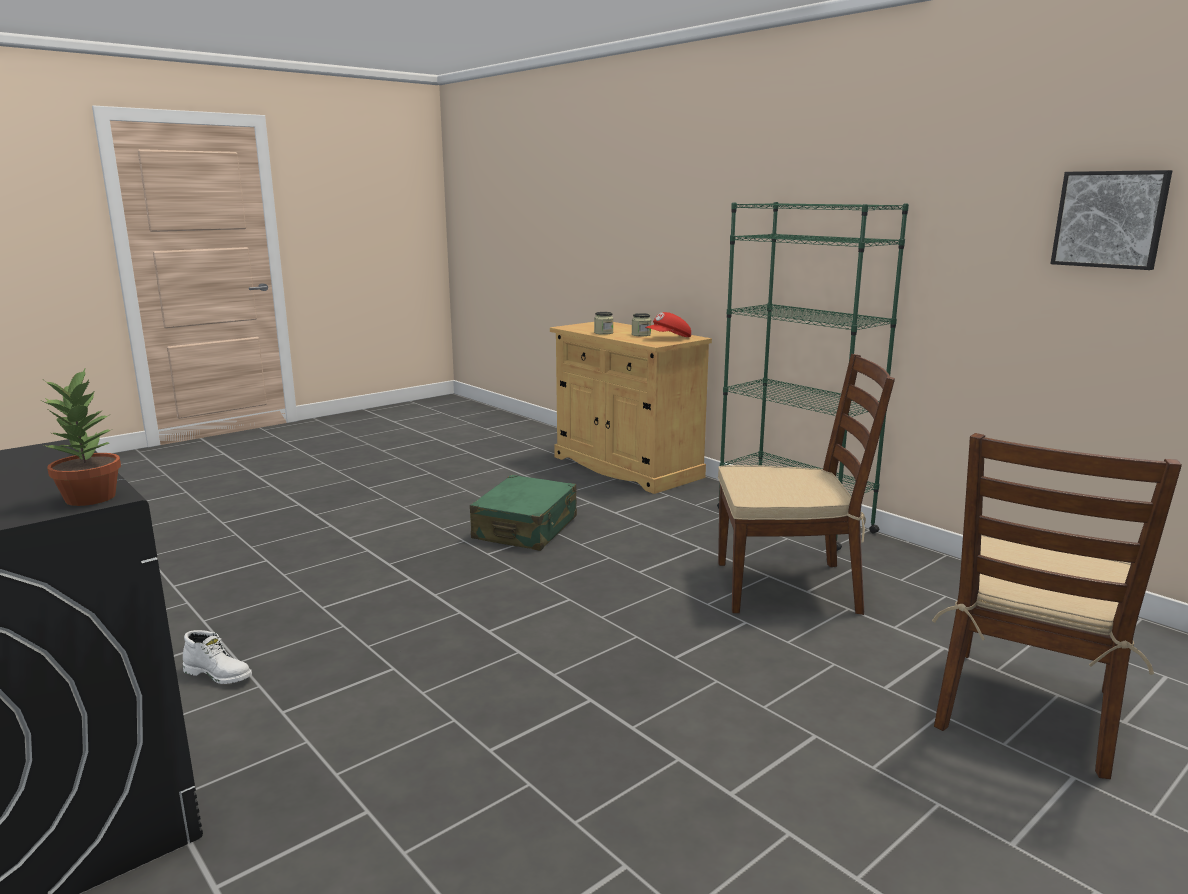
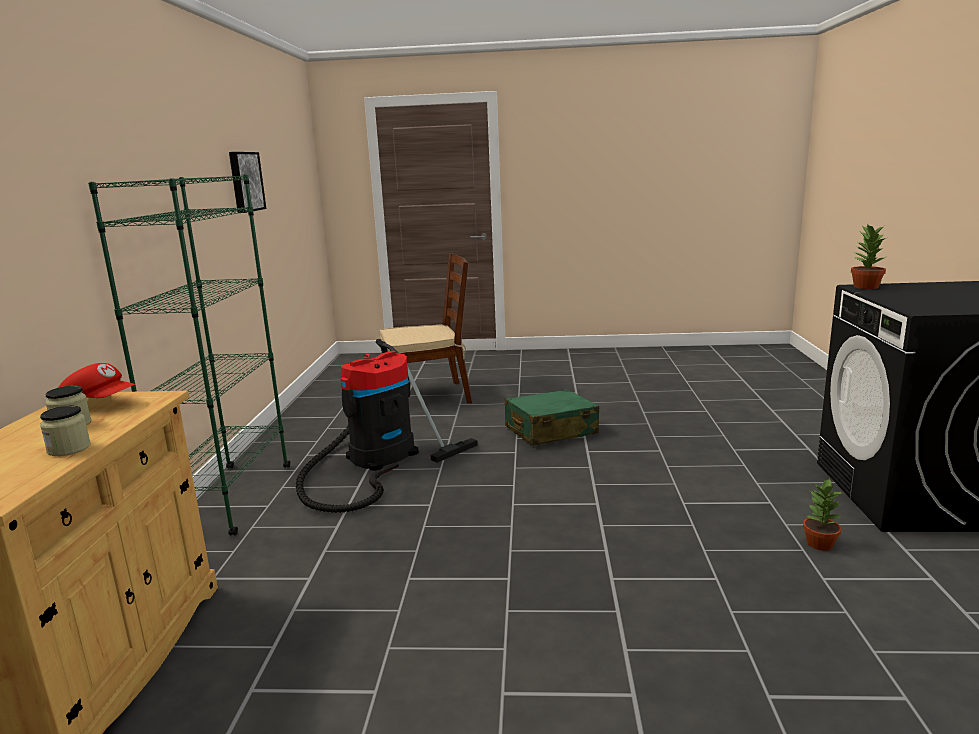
camera: 135 degrees left, 0 degrees up
(219, 674) = (819, 544): white boot -> potted plant
(526, 528) = (424, 598): green suitcase -> green suitcase (550, 431)
(788, 587) = (377, 459): brown chair -> vacuum cleaner

